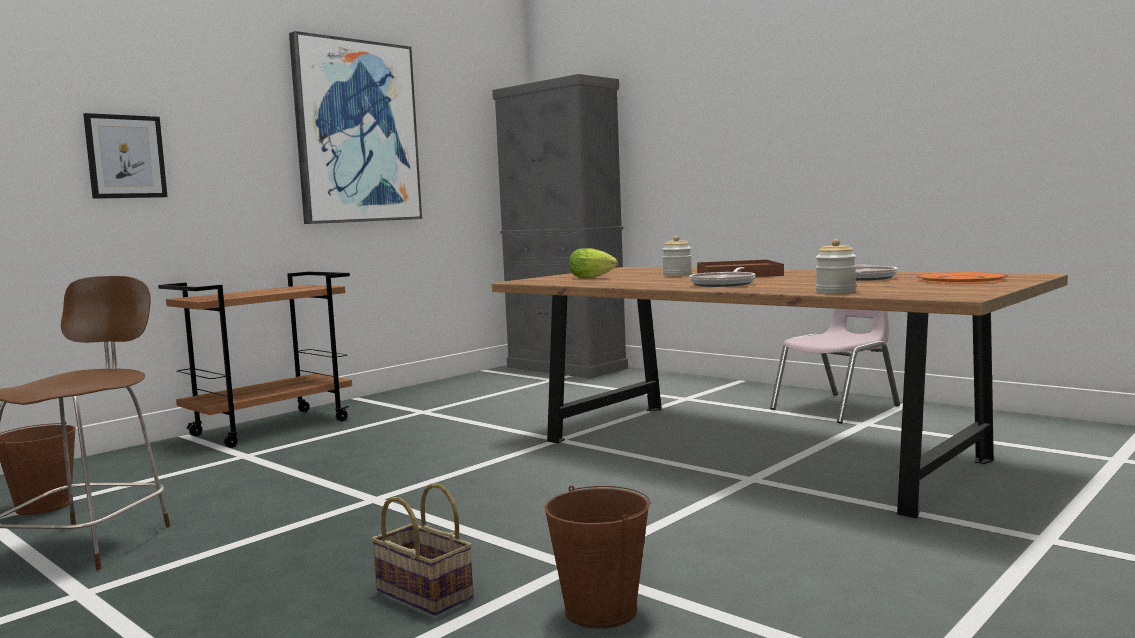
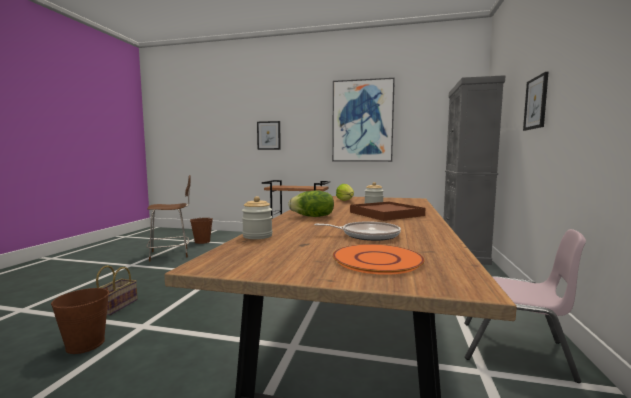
camera: 60 degrees right, 0 degrees up
(709, 127) = (536, 103): none -> picture
(724, 284) = (313, 217): frying pan -> lettuce

